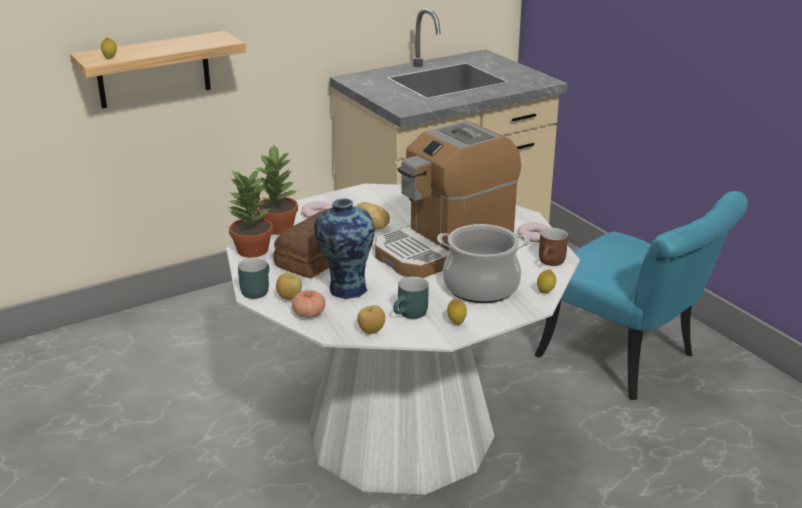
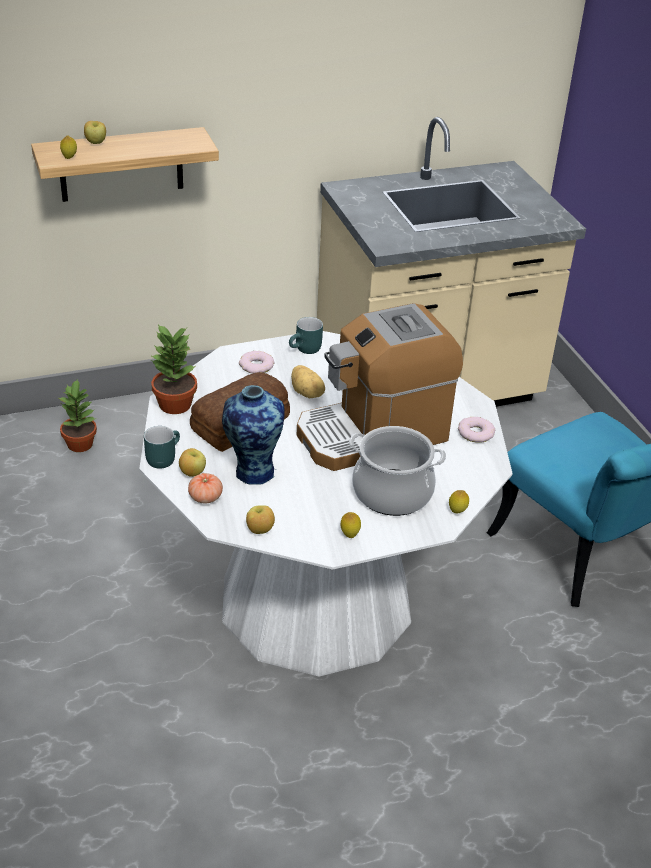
camera: 10 degrees right, 10 degrees up
(131, 47) = (96, 143): none -> apple
(279, 227) = (211, 378): potted plant -> potted plant (81, 444)
(411, 315) = (307, 517): turquoise mug -> turquoise mug (306, 350)
(552, 263) = (480, 473): brown mug -> none

